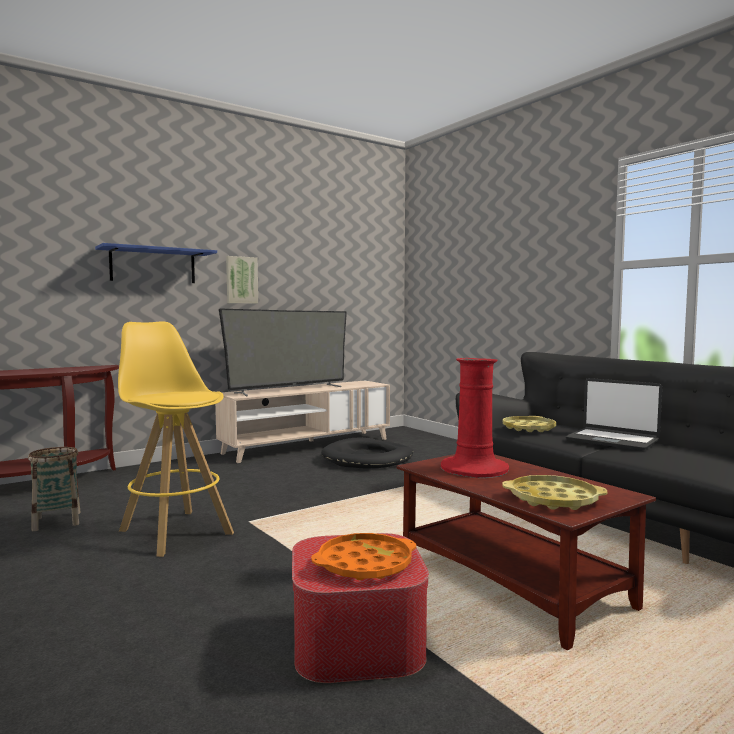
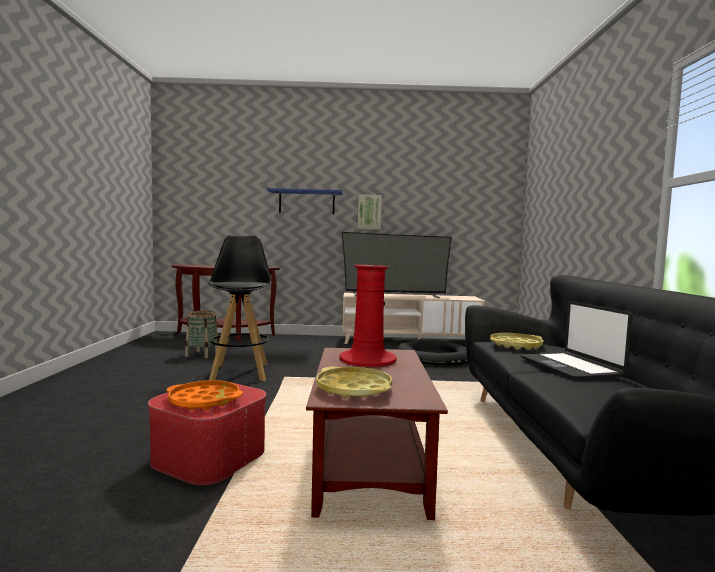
camera: 35 degrees right, 0 degrees up
(175, 531) = (240, 372): yellow stool -> black stool

